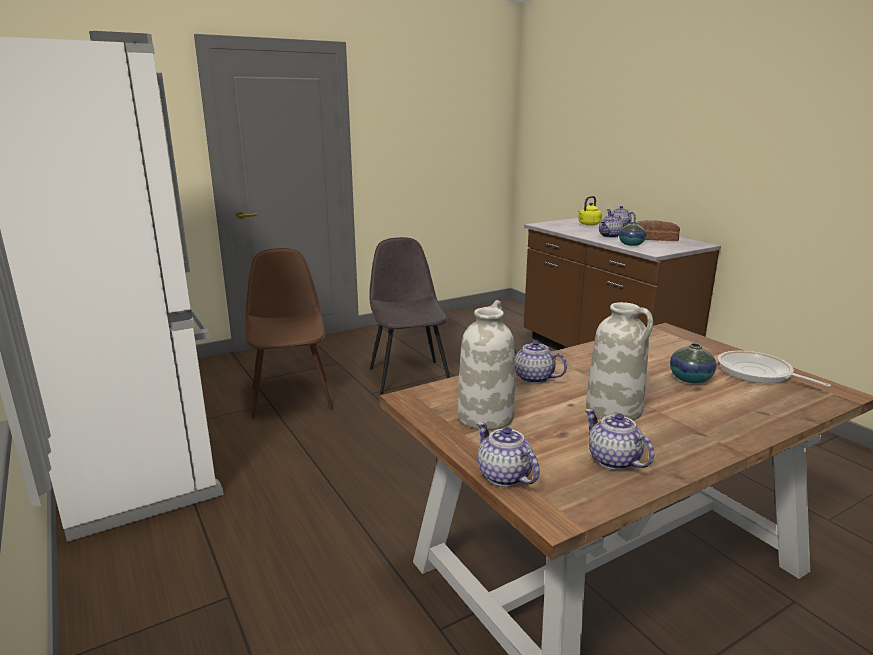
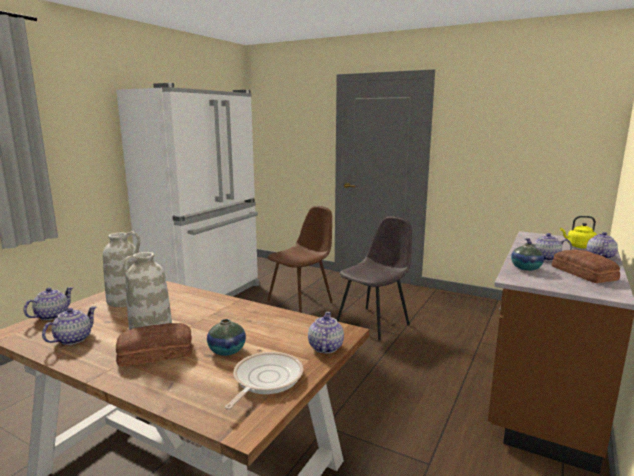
camera: 60 degrees right, 5 degrees down
(533, 378) = (192, 302): teapot -> teapot (325, 347)
(680, 412) = (155, 352): none -> bread

